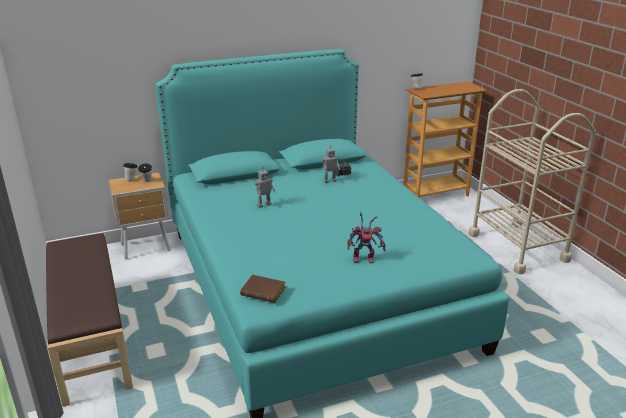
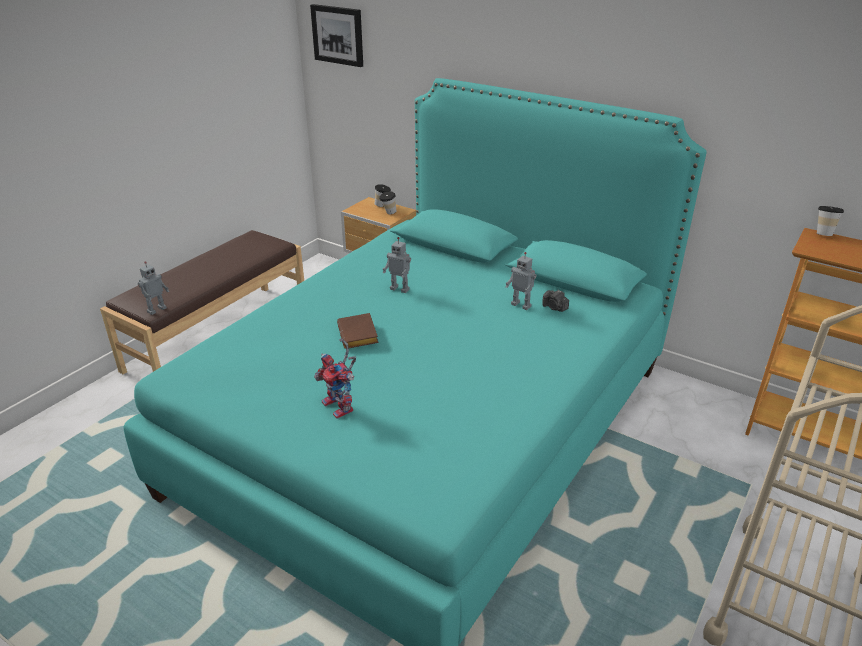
camera: 55 degrees right, 5 degrees up
(57, 53) = (338, 35): none -> picture
(107, 315) = (156, 309): none -> toy robot
(265, 292) = (201, 366): brown book -> brown book (359, 335)

